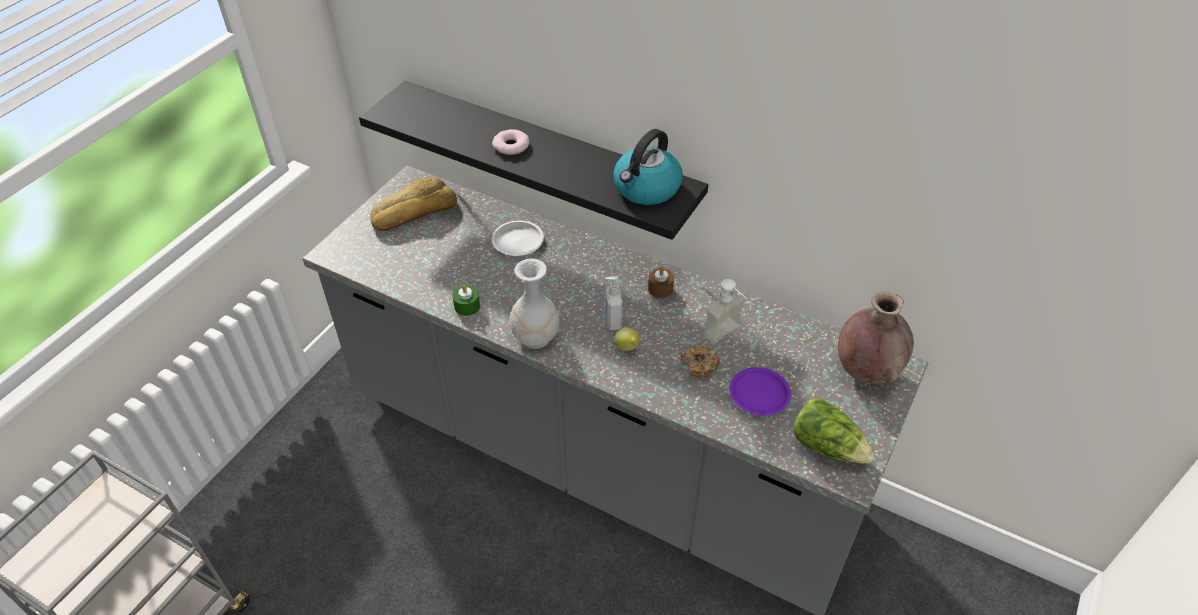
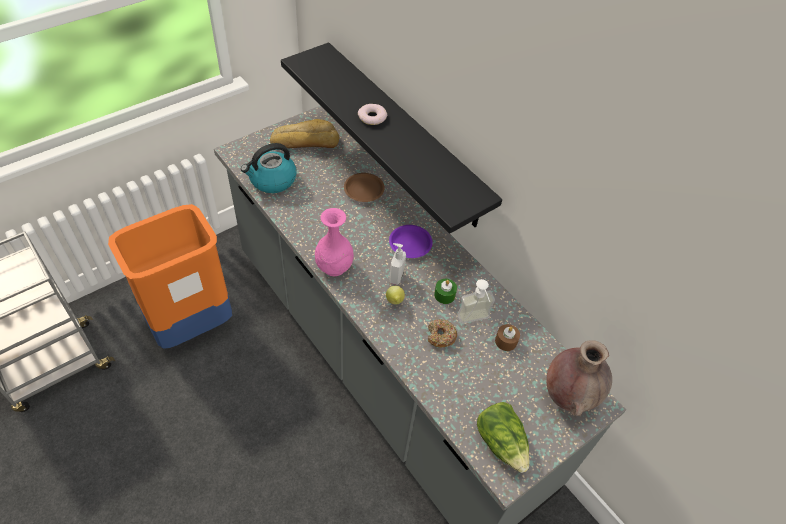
camera: 20 degrees right, 5 degrees up
(331, 508) = (192, 324): none -> orange trash can
(467, 306) = (300, 225): green candle -> green candle (444, 295)
(518, 241) = (364, 189): white plate -> brown plate
(535, 337) = (333, 267): white vase -> pink vase
(646, 188) = (451, 186): kettle -> kettle (272, 180)
(660, 288) = (446, 265): brown candle -> brown candle (506, 341)
(759, 395) = (472, 379): purple plate -> purple plate (410, 244)

